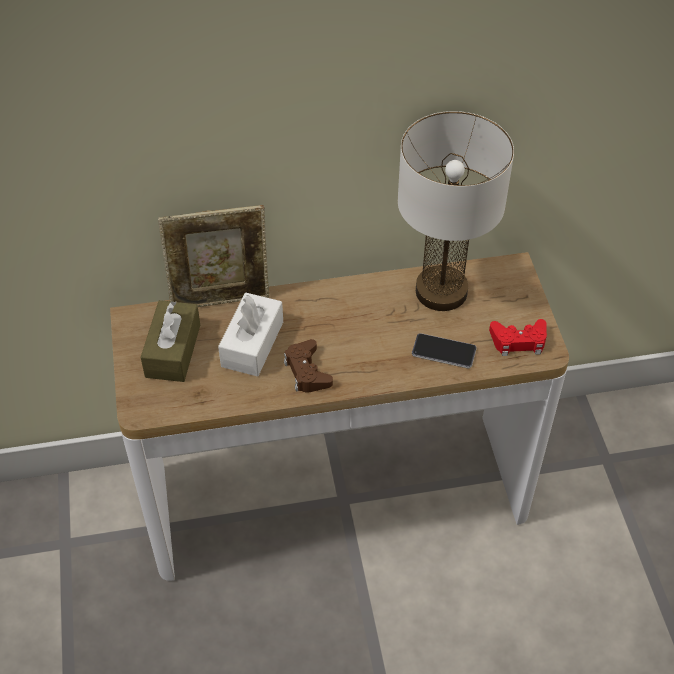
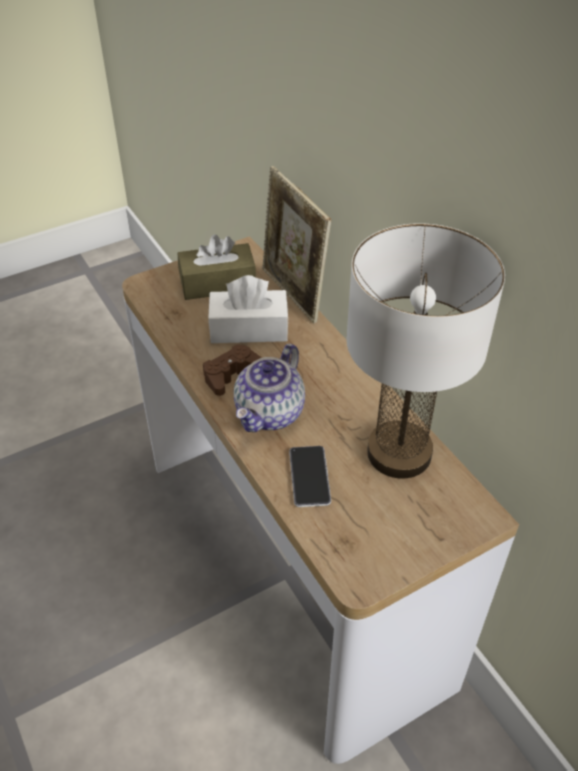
camera: 70 degrees right, 5 degrees down
(366, 357) = (270, 414): none -> teapot
(518, 341) = (361, 546): red game controller -> none

